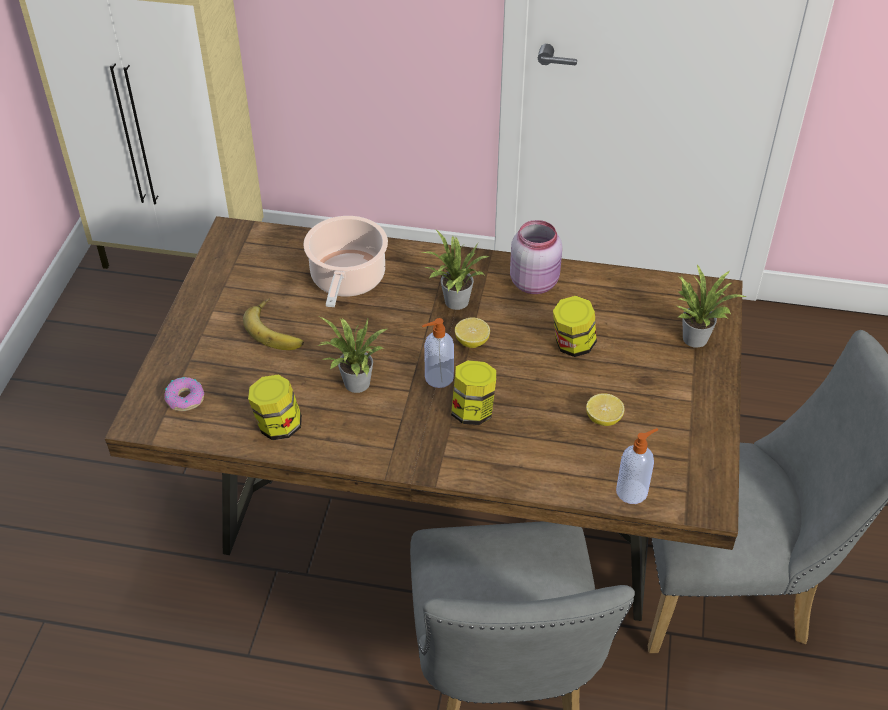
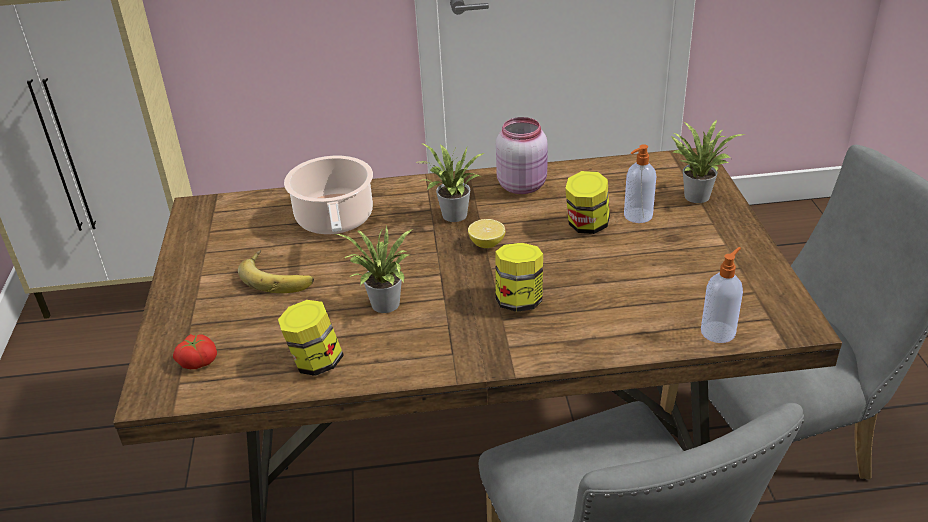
camera: 15 degrees left, 10 degrees down
(185, 398) = (198, 361): donut -> tomato
(438, 378) = (468, 281): soap dispenser -> soap dispenser (637, 216)
(603, 419) = (652, 278): lemon -> none

